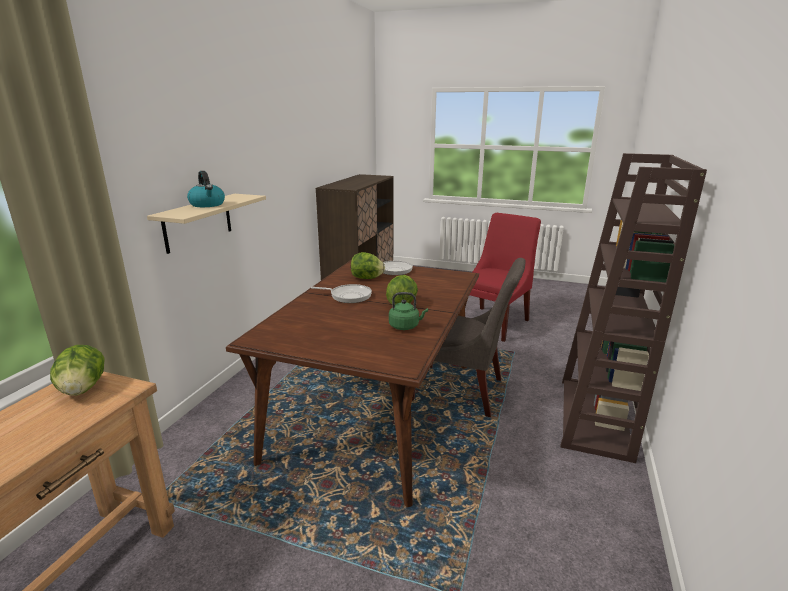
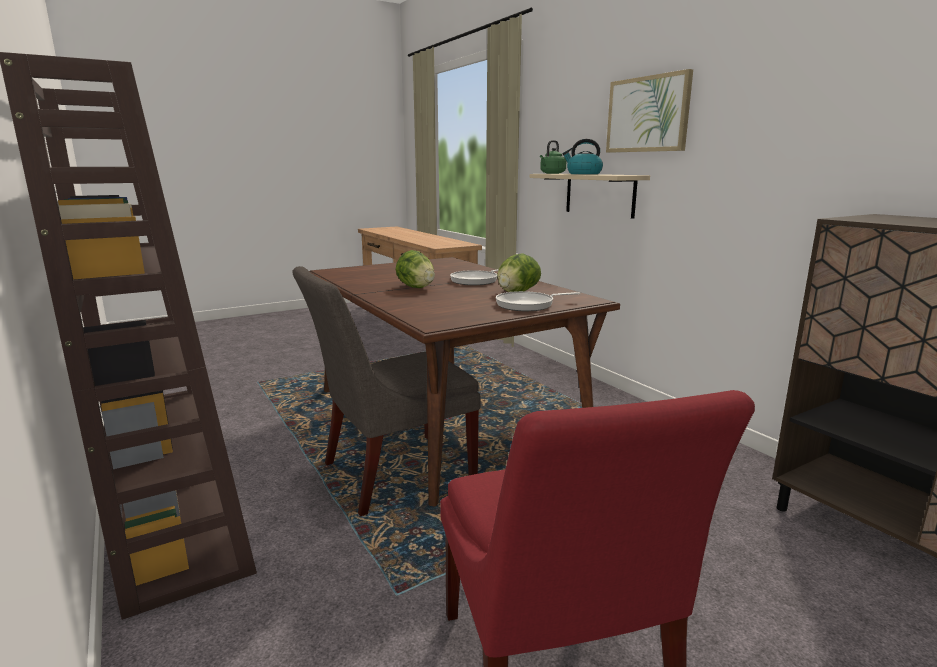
camera: 130 degrees right, 5 degrees down
(83, 389) = (453, 244): lettuce -> none
(223, 146) = (647, 114): none -> picture
(405, 326) = (373, 280): green kettle -> green kettle (552, 173)

